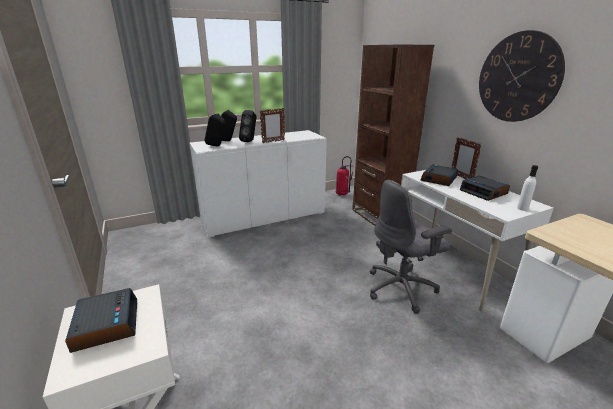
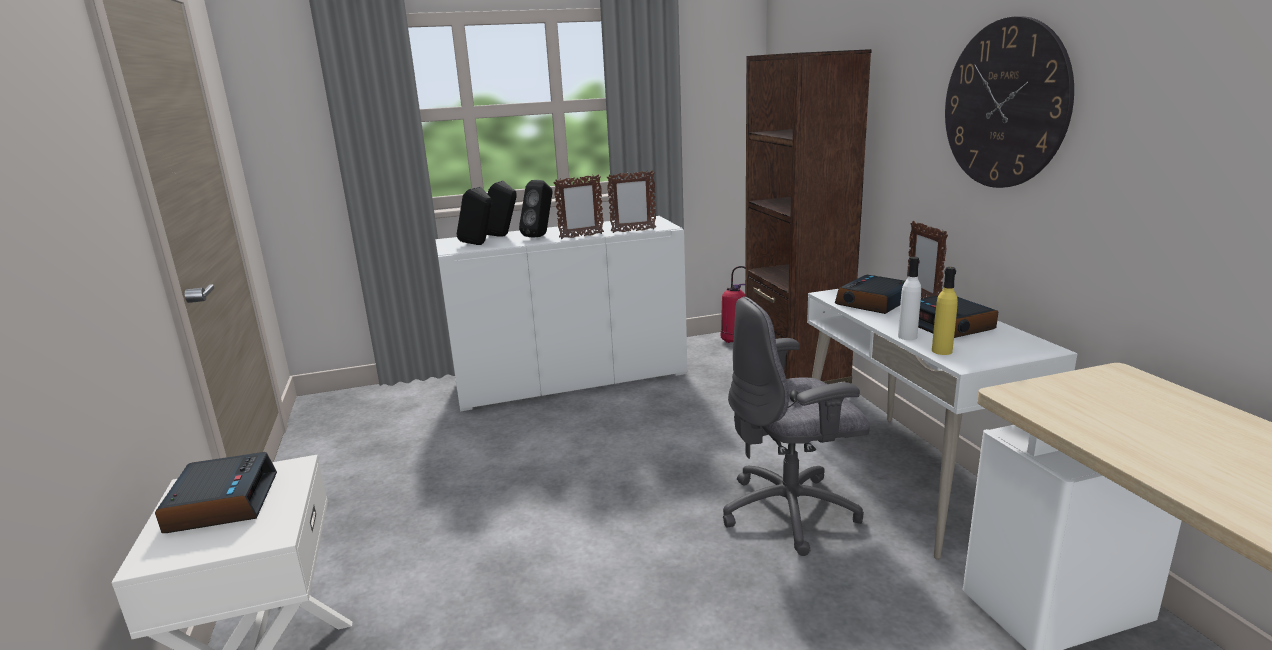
camera: 10 degrees right, 5 degrees down
(300, 139) = (633, 231): none -> picture frame
(489, 207) = (941, 351): none -> yellow bottle
(522, 208) = (1008, 353): white bottle -> white bottle (907, 337)

